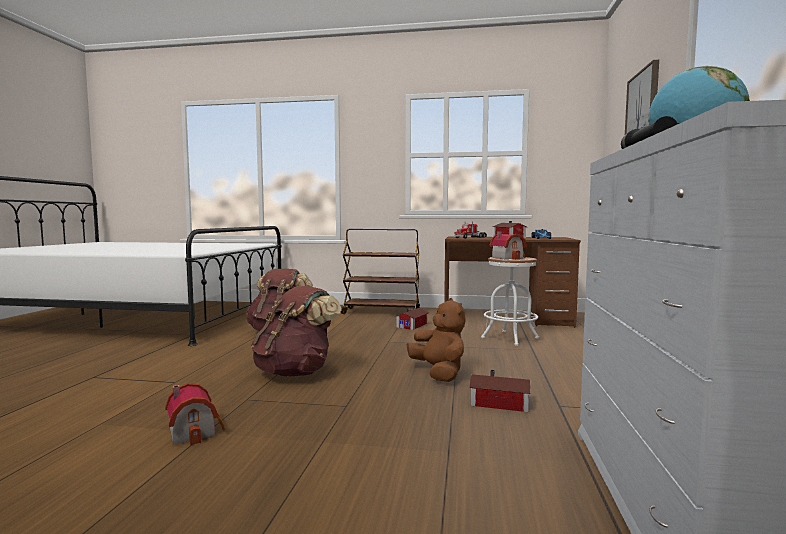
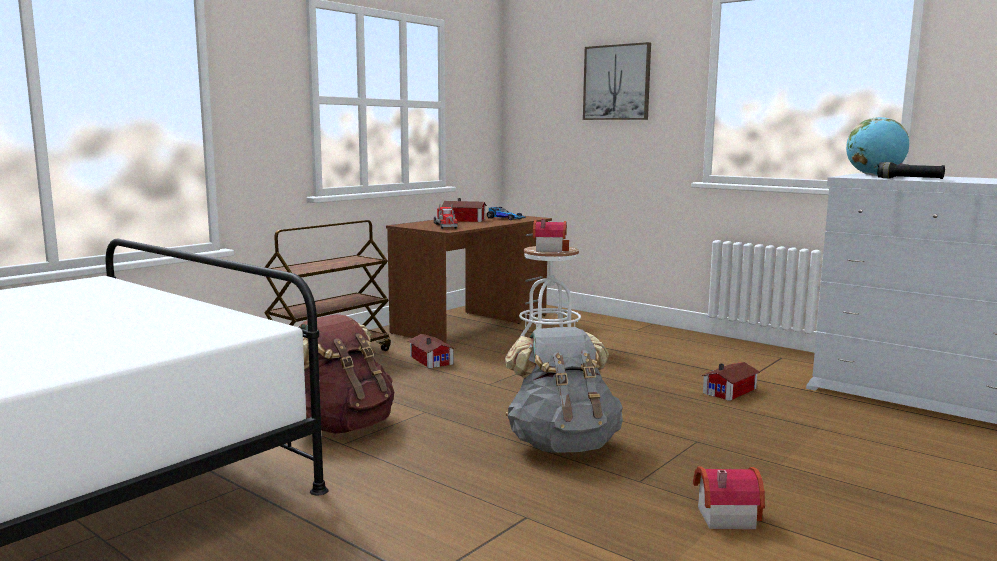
camera: 60 degrees left, 5 degrees up
(296, 372) = (562, 445): brown backpack -> grey backpack
(439, 373) = (634, 390): brown plush toy -> none

